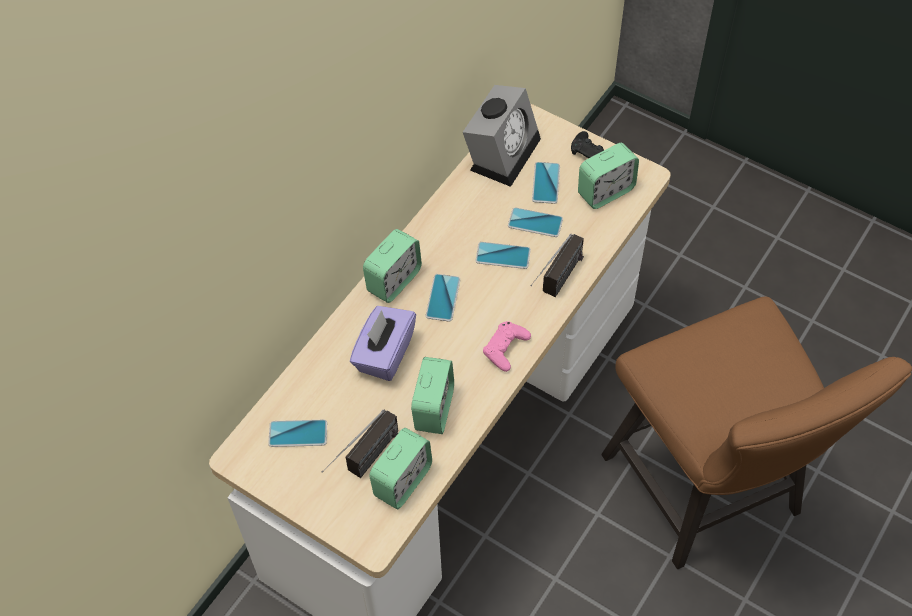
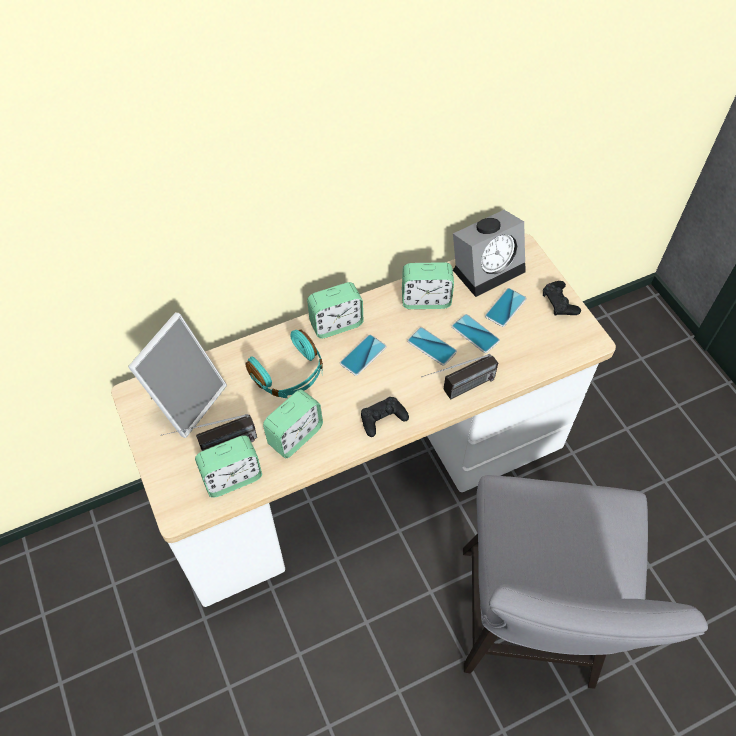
camera: 30 degrees right, 0 degrees up
(298, 433) = (186, 400): phone -> picture frame
(384, 354) = (289, 374): purple tissue box -> turquoise headphones
(505, 348) = (382, 419): pink game controller -> black game controller
(605, 191) = (549, 337): alarm clock -> alarm clock (425, 300)
(710, 494) = (529, 629): brown chair -> grey chair

